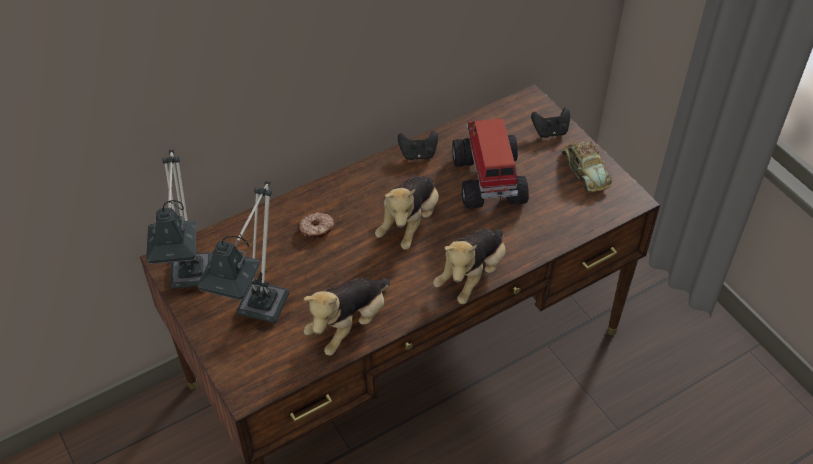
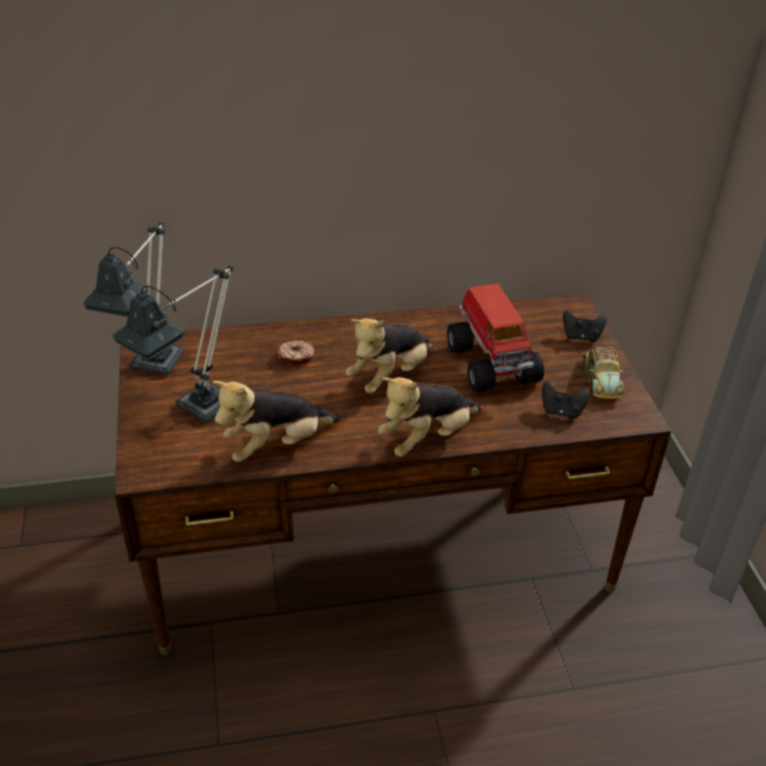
camera: 20 degrees right, 10 degrees down
(418, 154) = (432, 322): black game controller -> black game controller (561, 411)
(488, 182) = (491, 362): toy truck -> toy truck turned 150 degrees clockwise

